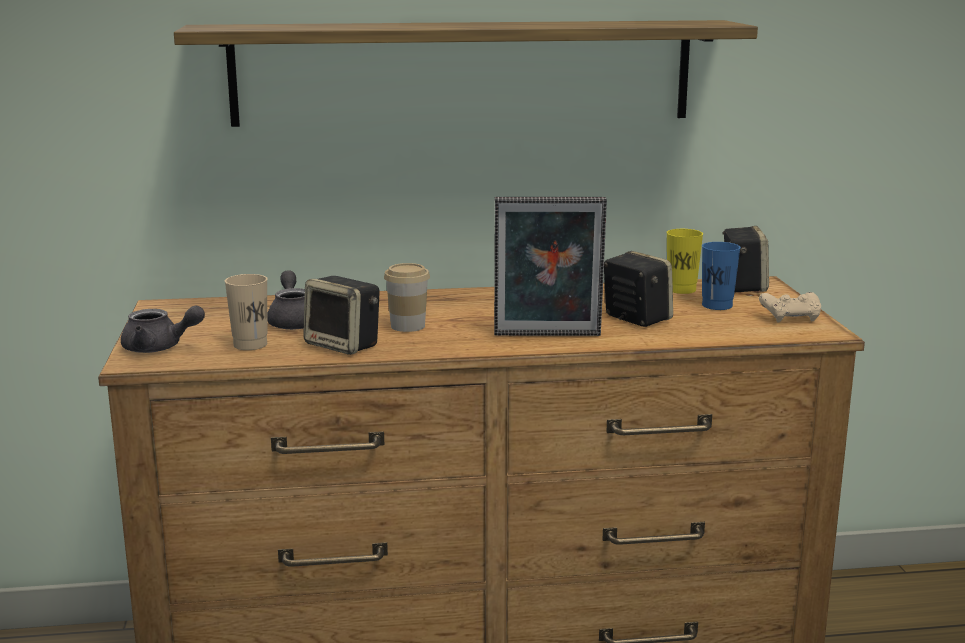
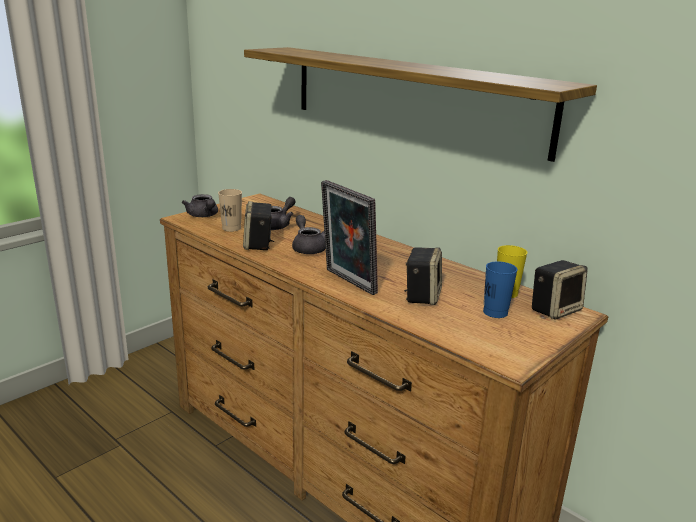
camera: 50 degrees right, 5 degrees up
(408, 326) = (308, 247): cup -> grey teapot
(791, 318) = (517, 343): beige game controller -> none

